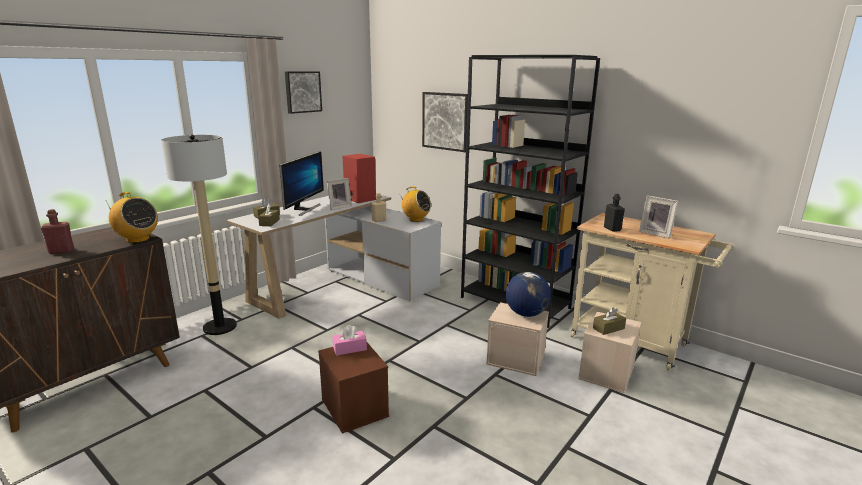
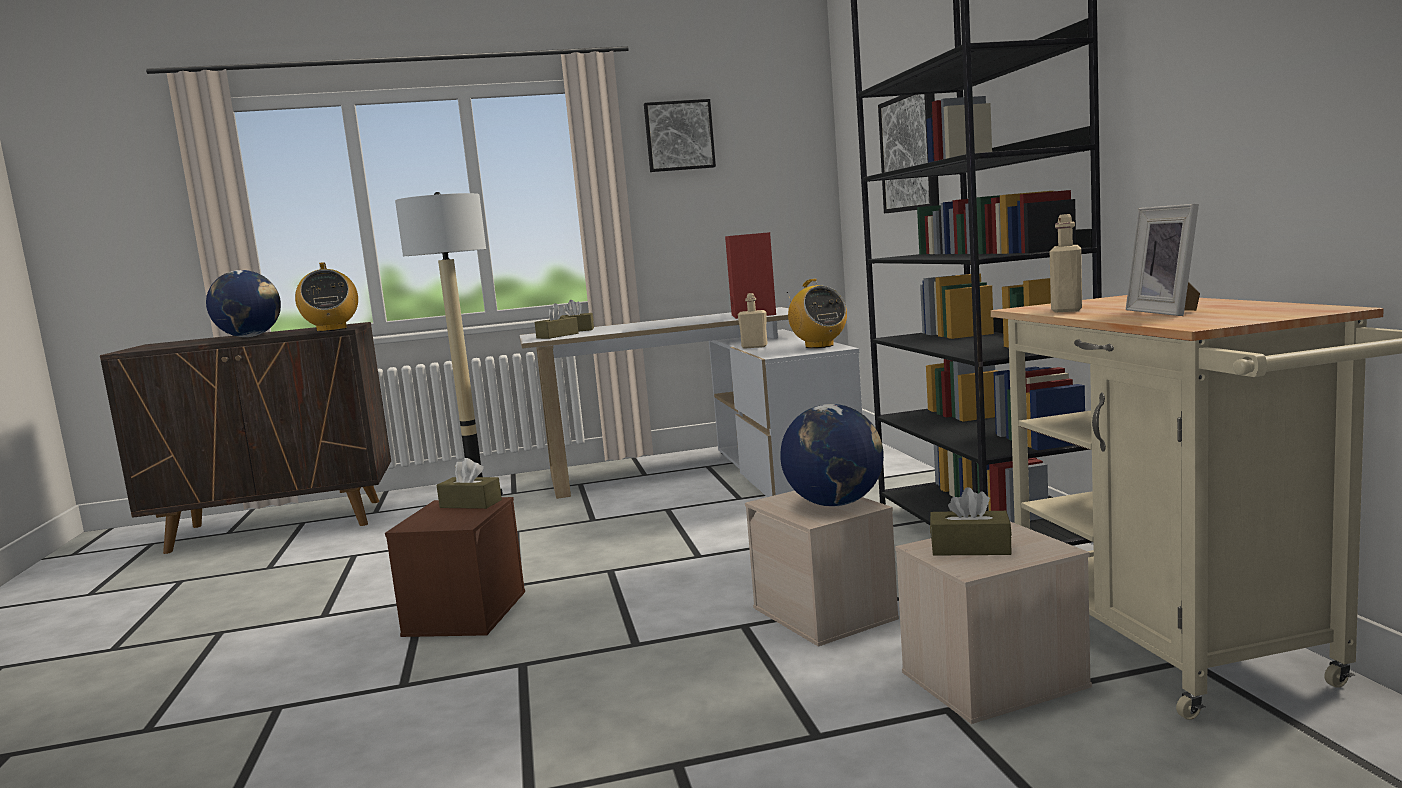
camera: 40 degrees right, 10 degrees down
(61, 251) = (250, 336): red bottle -> globe
(304, 209) = (640, 325): monitor -> none
(339, 207) = (694, 322): picture frame -> none
(349, 348) = (470, 504): pink tissue box -> brown tissue box
(612, 229) = (1066, 310): black bottle -> beige bottle

